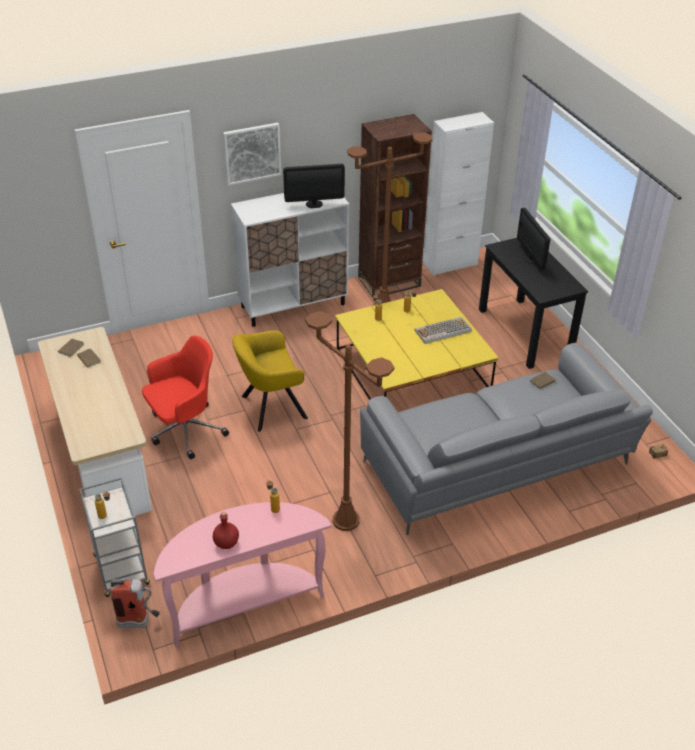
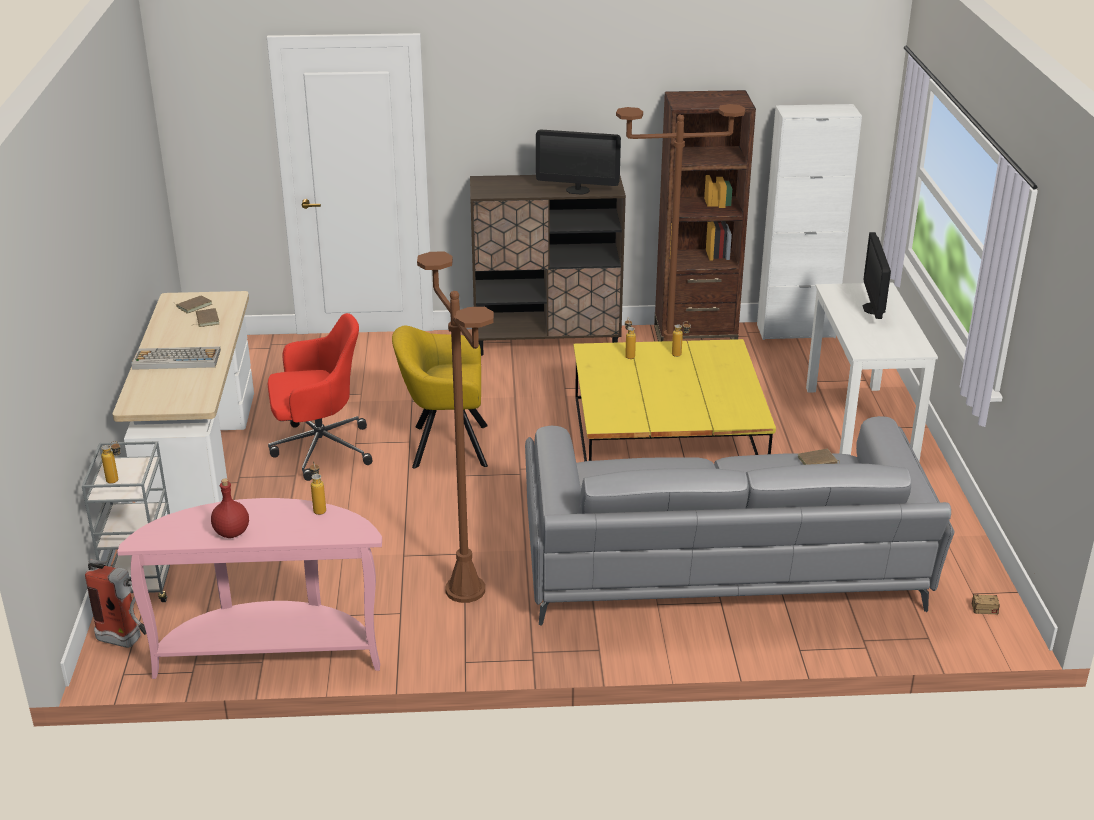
camera: 20 degrees right, 10 degrees down
(252, 153) = (504, 109): picture -> none
(293, 305) = (547, 341): white cabinet -> brown cabinet
(442, 331) = (712, 385): keyboard -> keyboard (176, 359)
(525, 332) = (860, 426): black desk -> white desk

